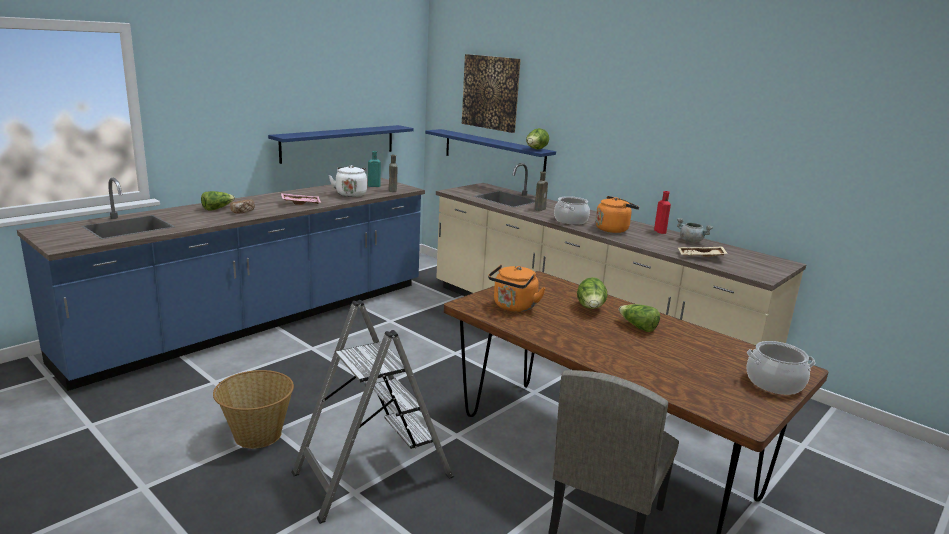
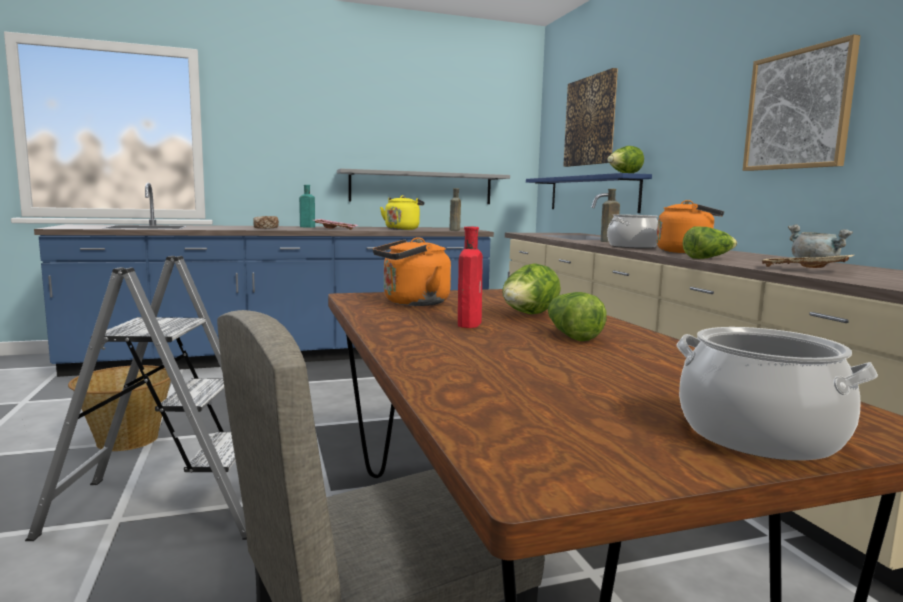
camera: 30 degrees right, 10 degrees down
(217, 208) = (250, 227): lettuce -> lettuce (708, 258)
(339, 143) = (421, 187): blue shelf -> grey shelf
(351, 194) = (402, 229): white kettle -> yellow kettle
(373, 186) = (441, 228): turquoise bottle -> turquoise bottle (306, 227)
(659, 231) = (769, 256): red bottle -> red bottle (469, 323)
(673, 139) = (798, 110): none -> picture

